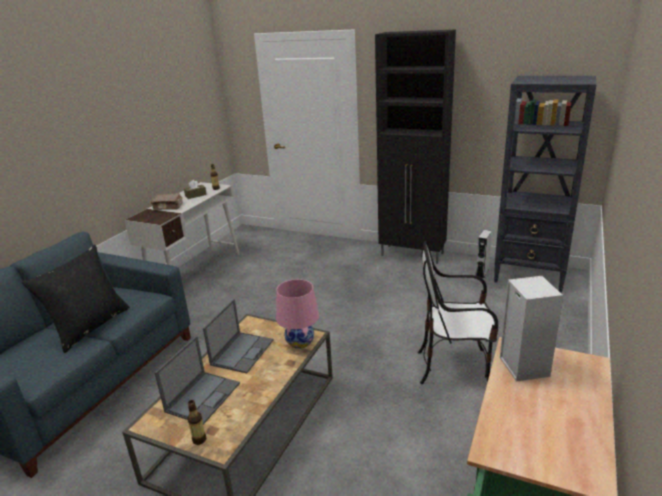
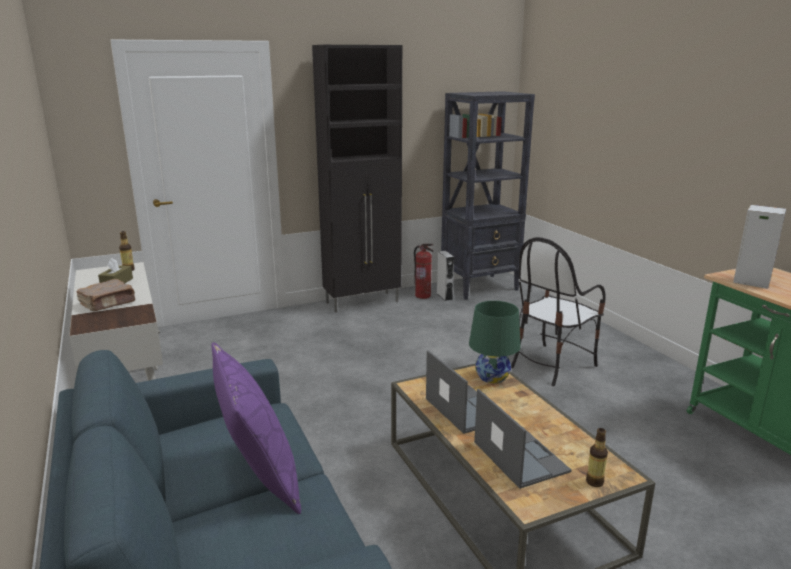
camera: 50 degrees left, 5 degrees down
(89, 326) = (259, 476): black pillow -> purple pillow
(300, 342) = (492, 377): pink table lamp -> green table lamp
(465, 266) = (423, 296): none -> fire extinguisher

